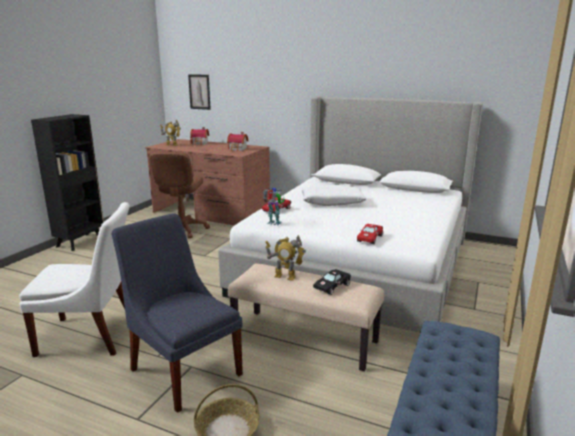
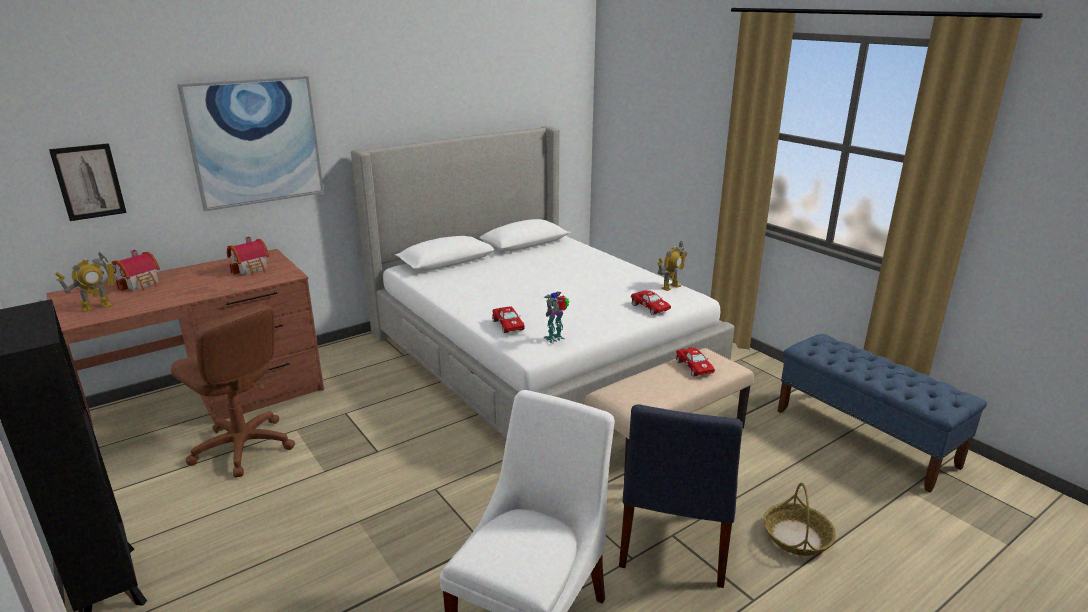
camera: 60 degrees left, 5 degrees up
(184, 369) = (674, 542): blue chair -> blue chair turned 60 degrees counterclockwise
(268, 83) = (255, 142): none -> picture
(285, 276) = (652, 384): toy robot -> toy robot (670, 287)
(332, 202) = (518, 291): white pillow -> none
(332, 286) = (693, 366): black toy car -> red toy car

